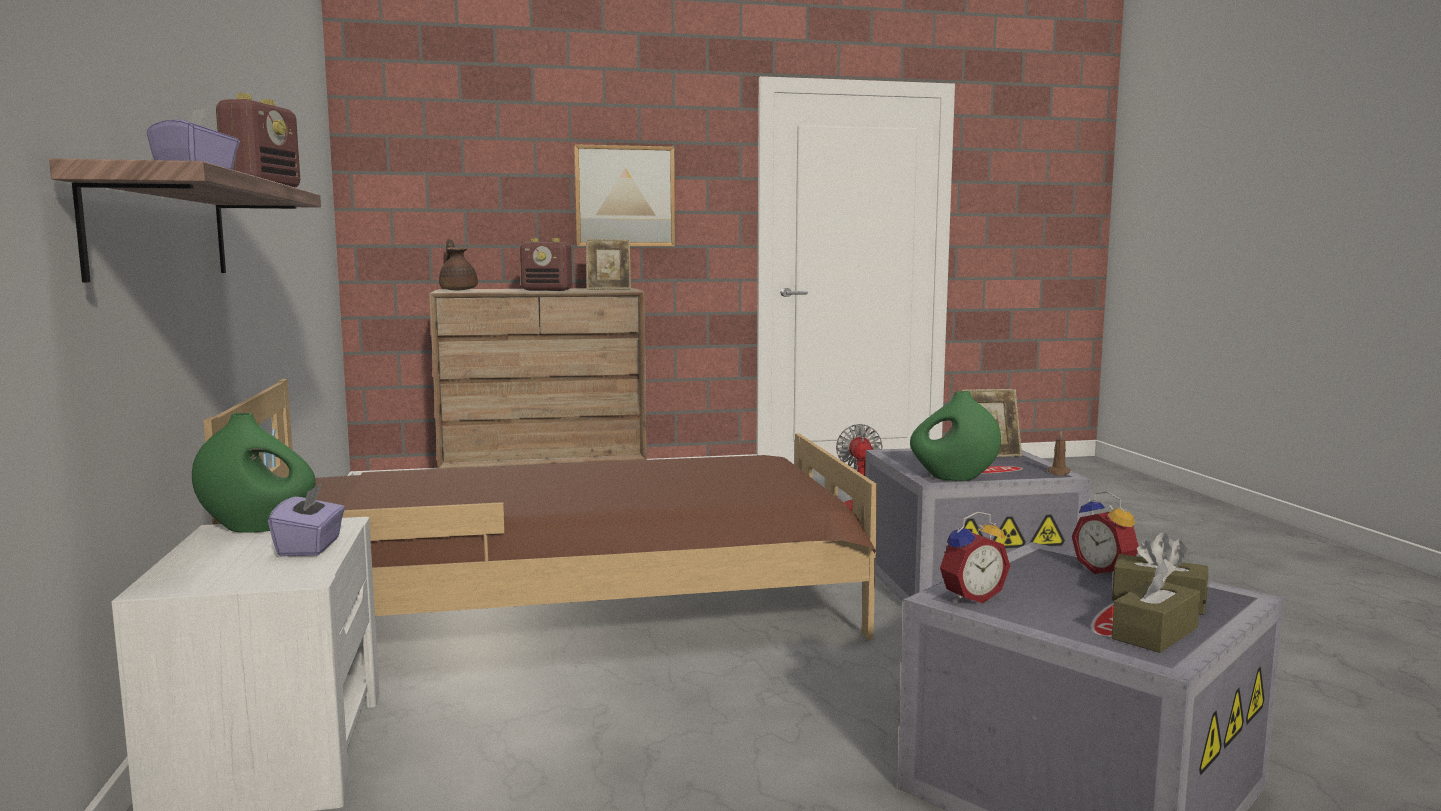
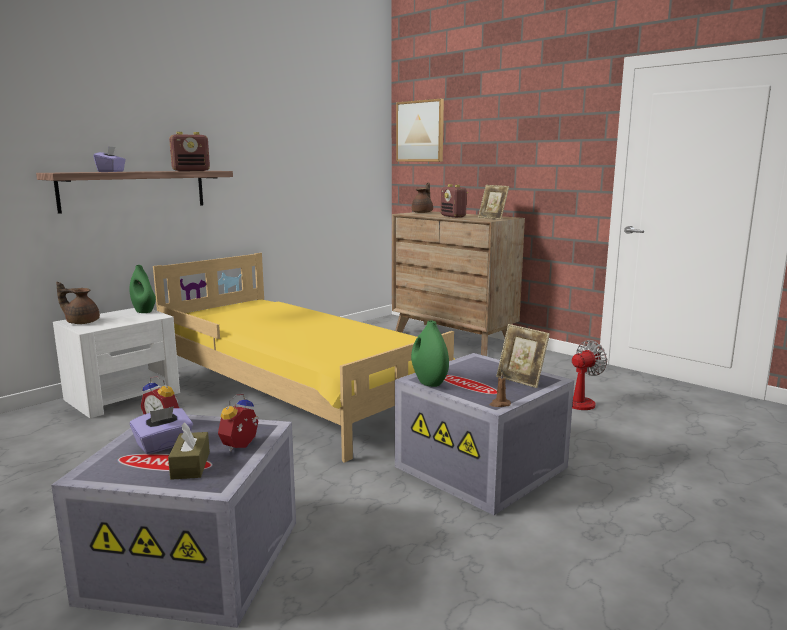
camera: 55 degrees right, 5 degrees up
(212, 577) = (82, 322): none -> brown teapot
(310, 547) = (124, 321): purple tissue box -> purple tissue box (164, 445)
(567, 610) = (298, 392): brown bed -> yellow bed
(624, 196) = (525, 155): picture -> picture (420, 131)
(1155, 633) = (127, 470): brown tissue box -> none

